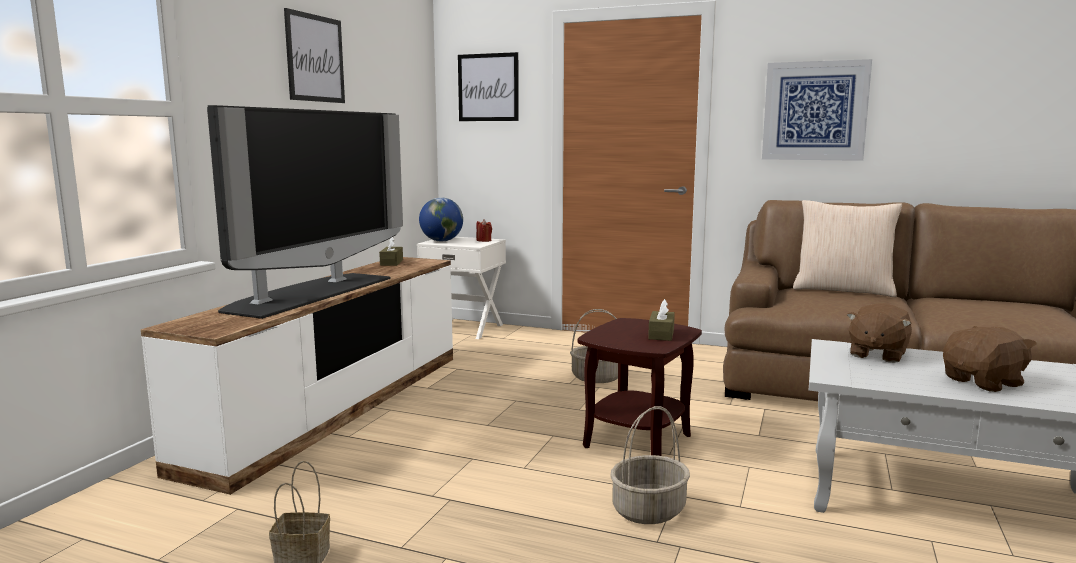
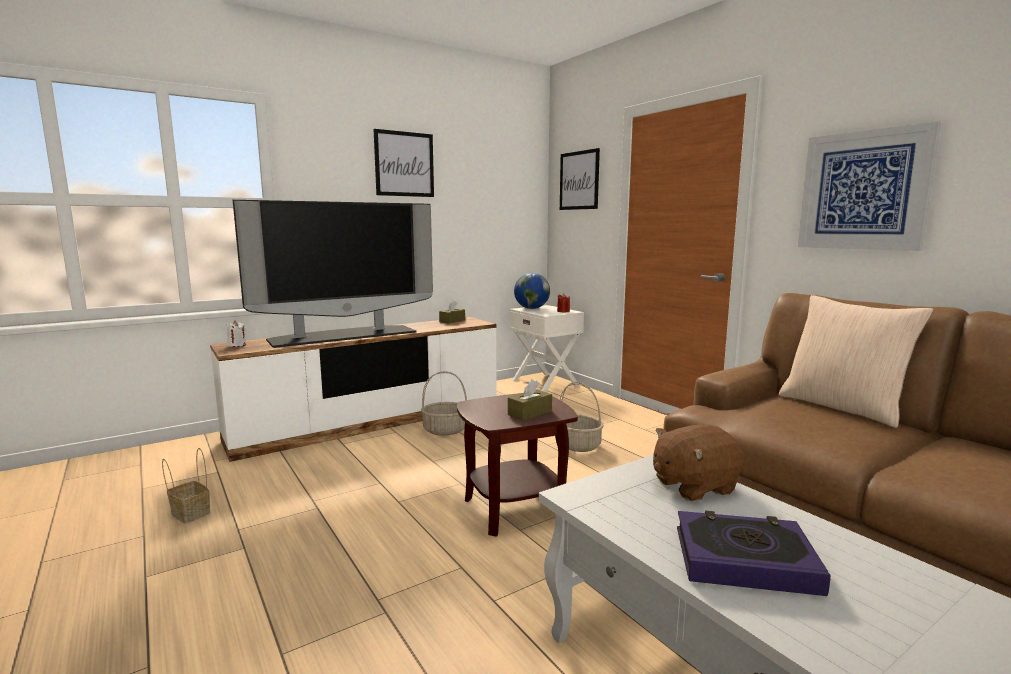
camera: 35 degrees right, 0 degrees up
(194, 324) = (237, 345): none -> white candle
(648, 511) = (417, 571): basket -> basket (444, 430)
(984, 382) = (744, 560): brown plush toy -> book

